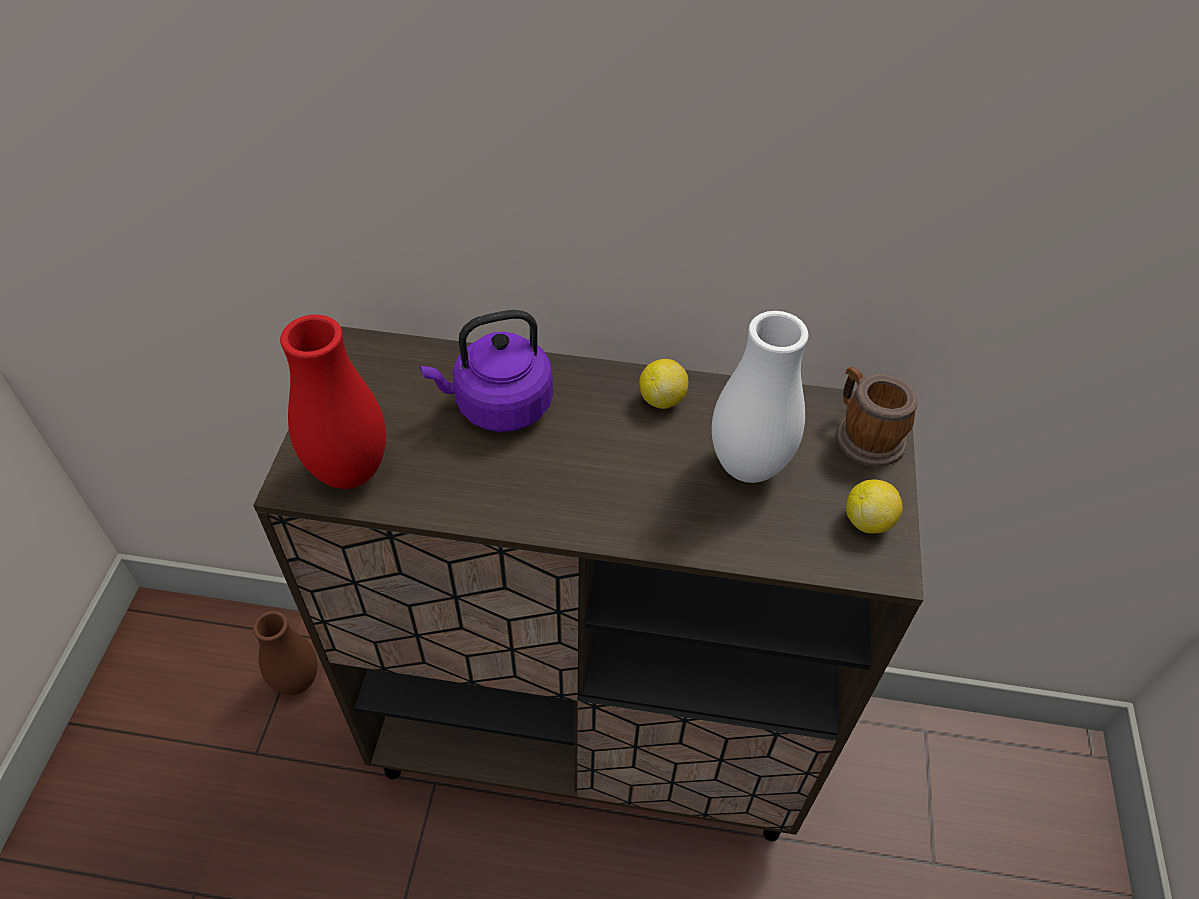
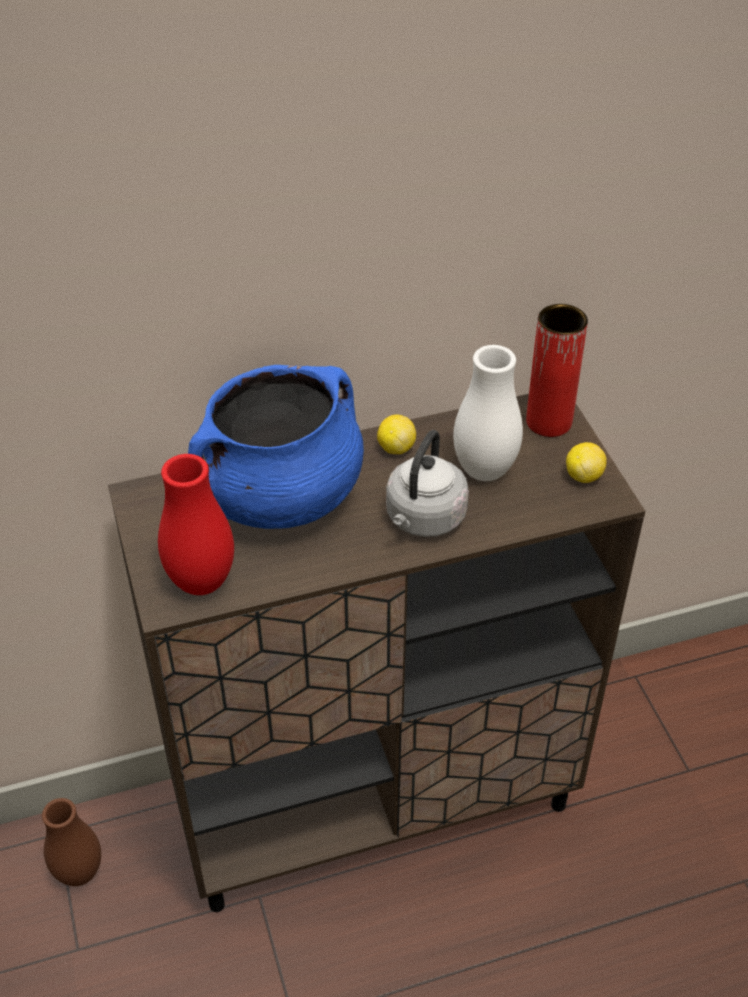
camera: 25 degrees left, 5 degrees down
(498, 406) = (280, 496): purple kettle -> blue cooking pot
(638, 498) = (423, 519): none -> grey kettle
(864, 435) = (549, 422): mug -> red vase

